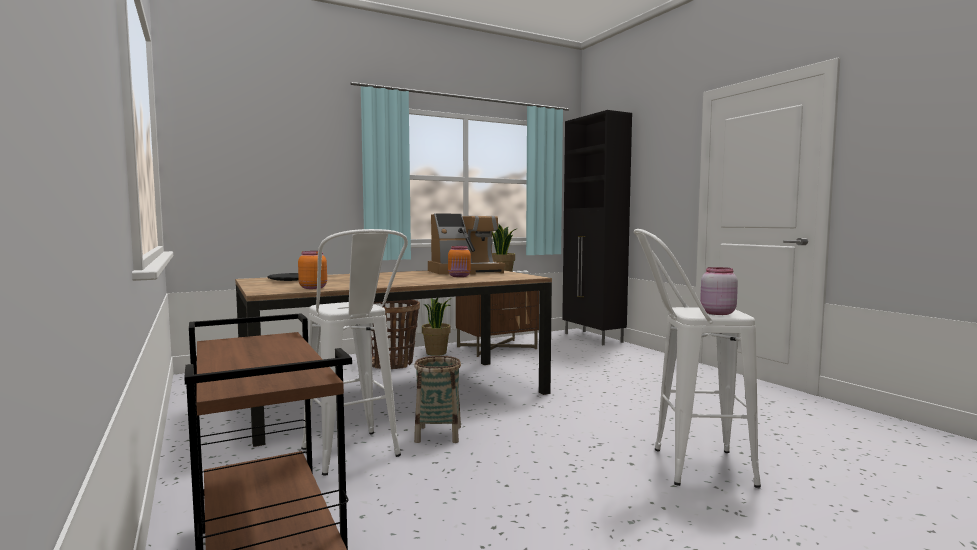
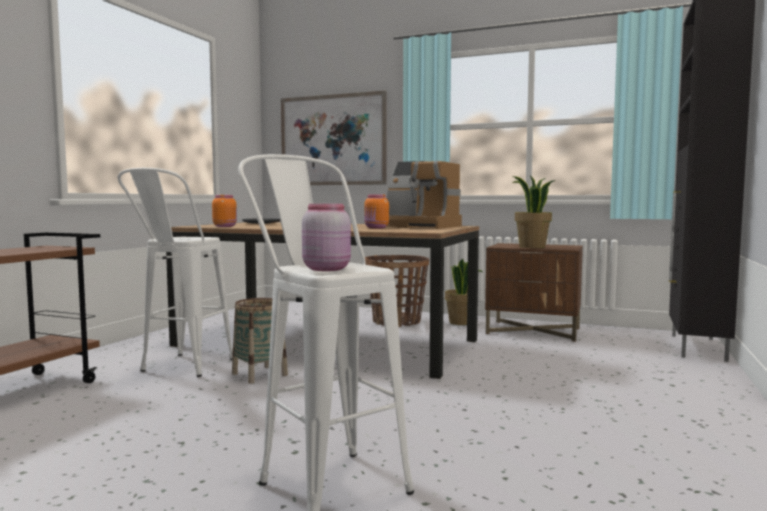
camera: 50 degrees right, 0 degrees up
(271, 179) = (332, 140): none -> picture

